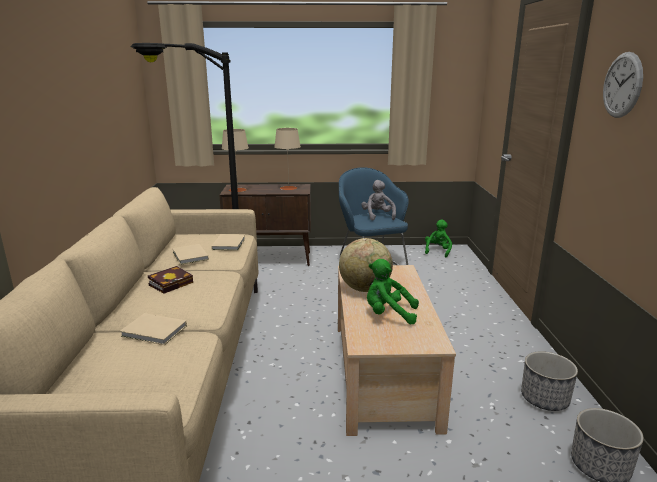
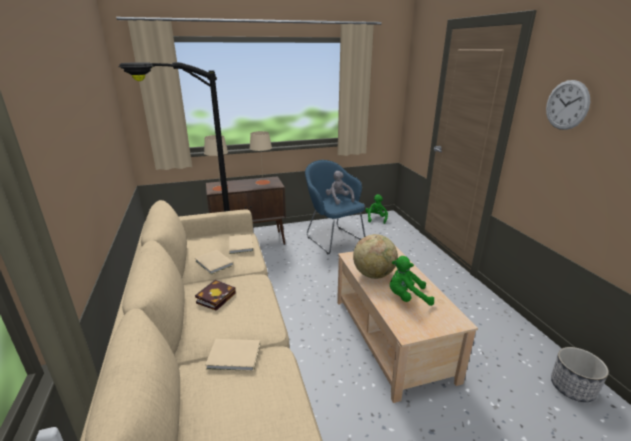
camera: 15 degrees left, 5 degrees up
(545, 399) = (511, 338): planter -> none

